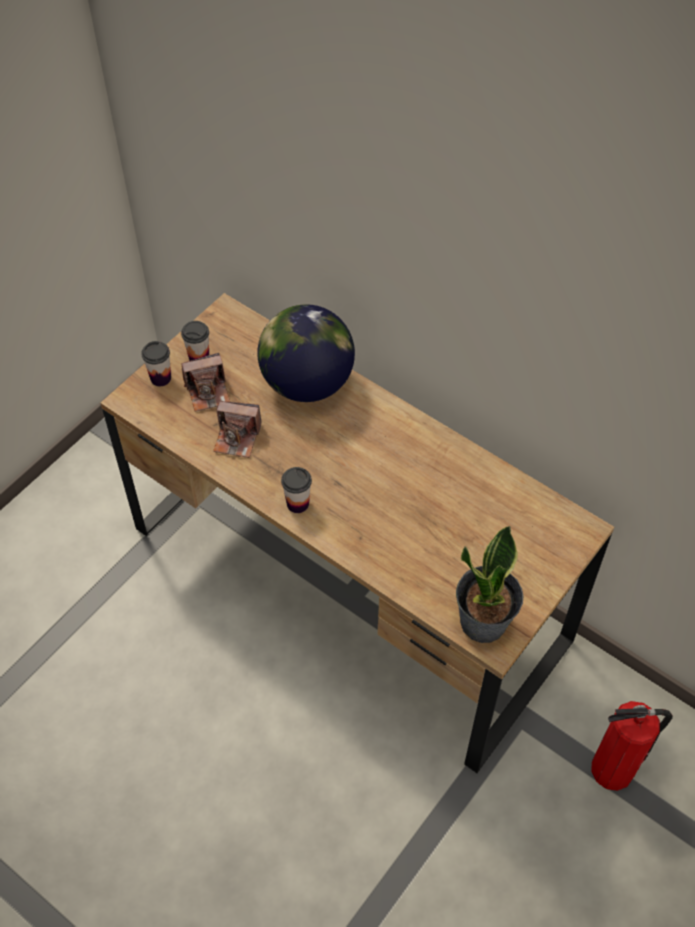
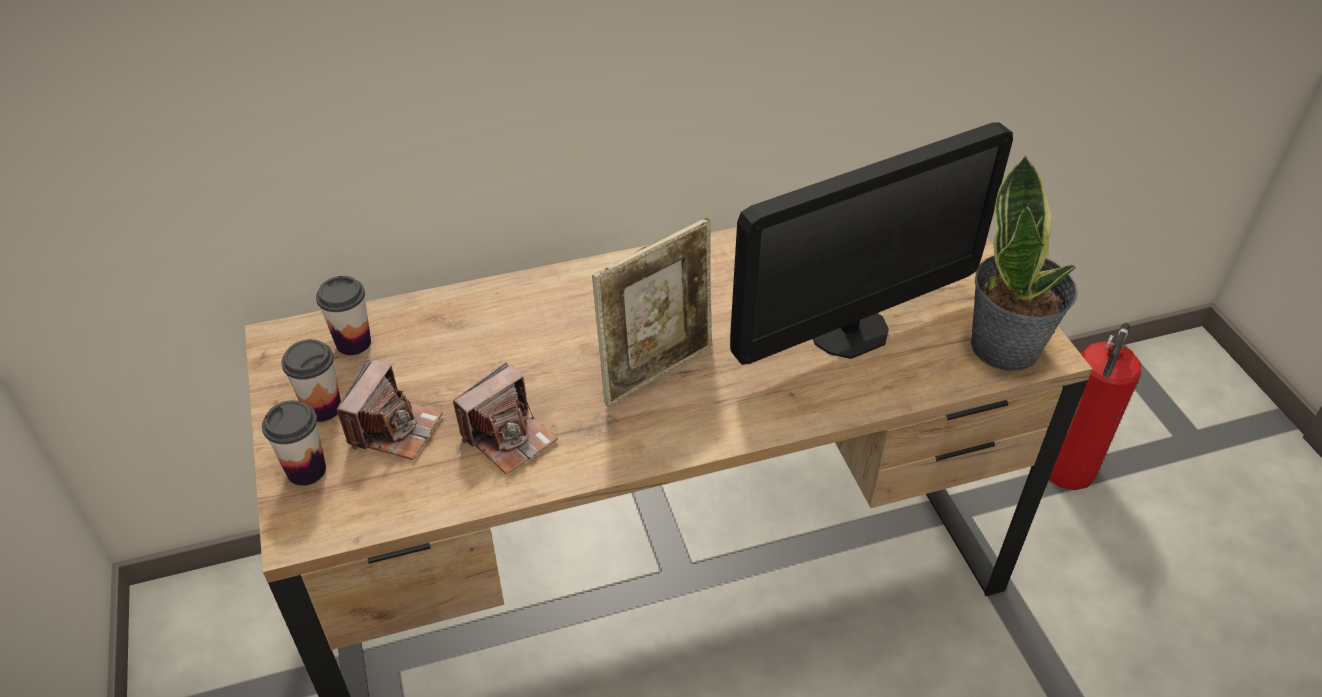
camera: 55 degrees left, 10 degrees down
(297, 503) = (682, 428): cup -> cup (353, 343)
(307, 383) = (494, 321): globe -> none
(328, 471) = (657, 371): none -> picture frame
(431, 540) = (848, 331): none -> monitor

